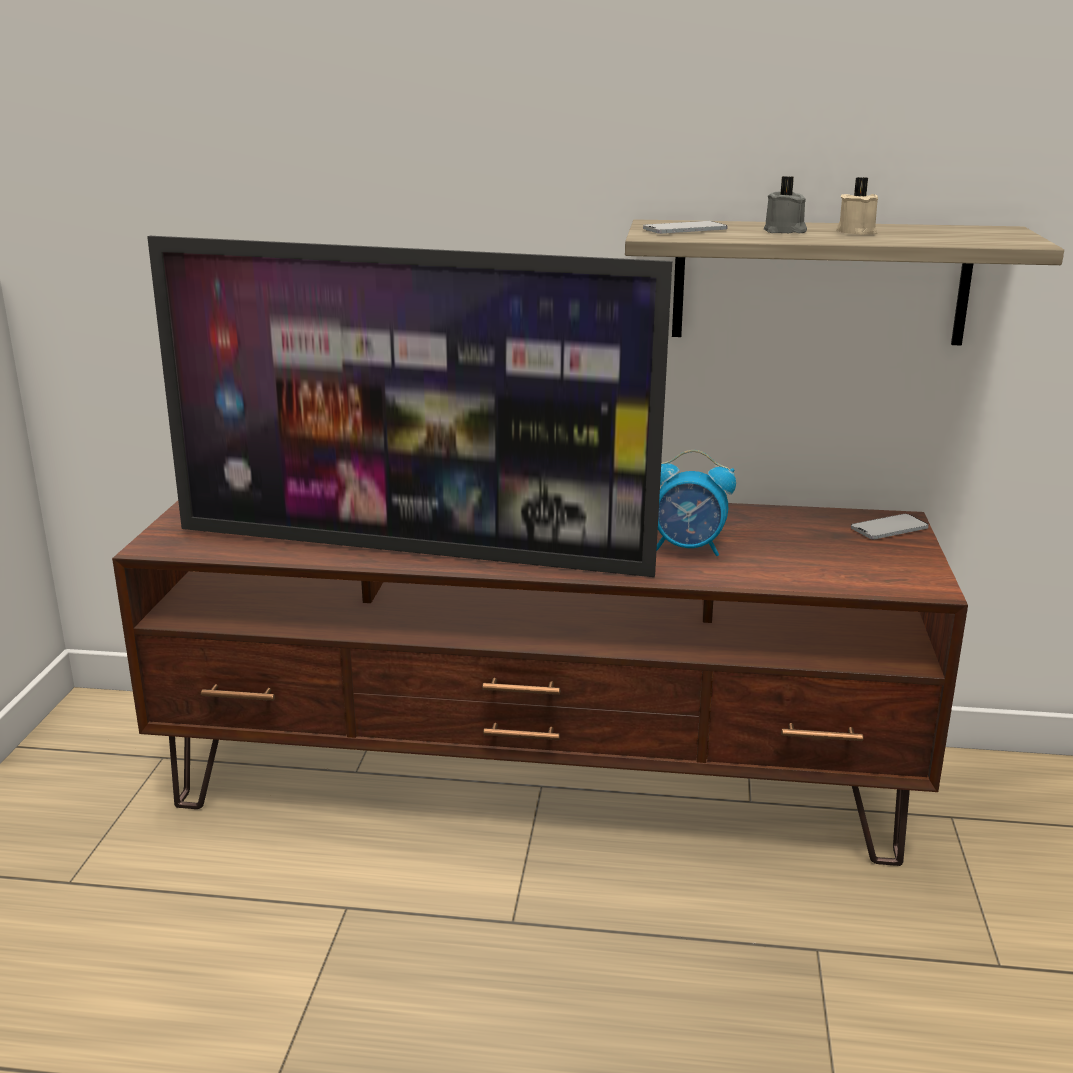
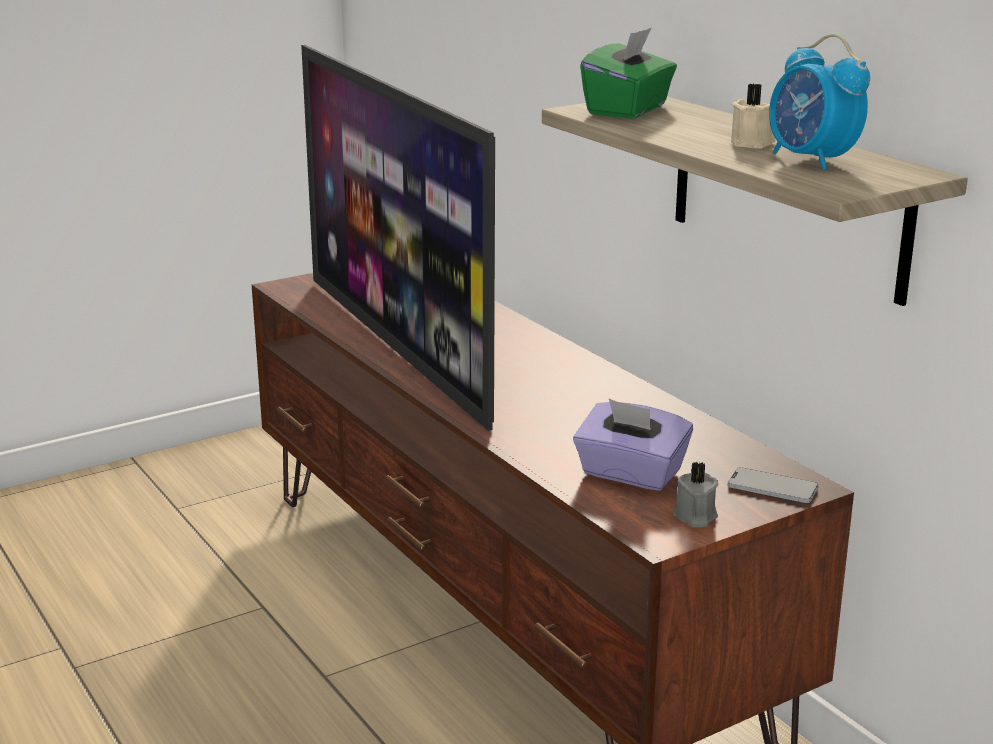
camera: 50 degrees right, 0 degrees up
(685, 230) = (628, 110): phone -> green tissue box
(688, 549) = (566, 425): alarm clock -> alarm clock (811, 160)
(785, 231) = (697, 129): grey candle -> grey candle (694, 517)
(809, 559) = (630, 474): none -> purple tissue box

